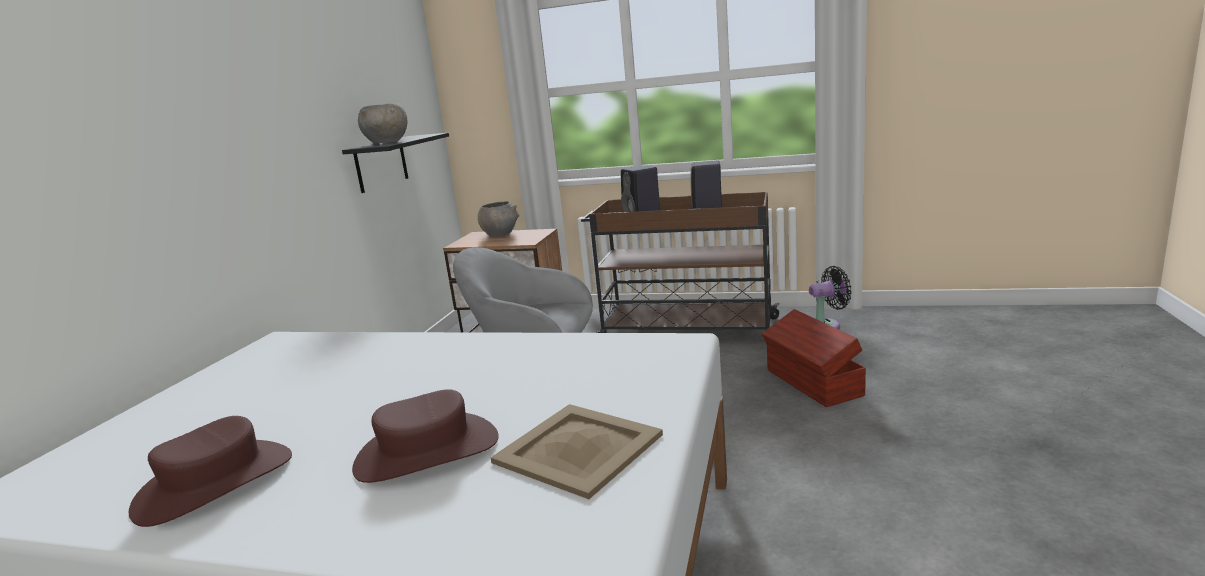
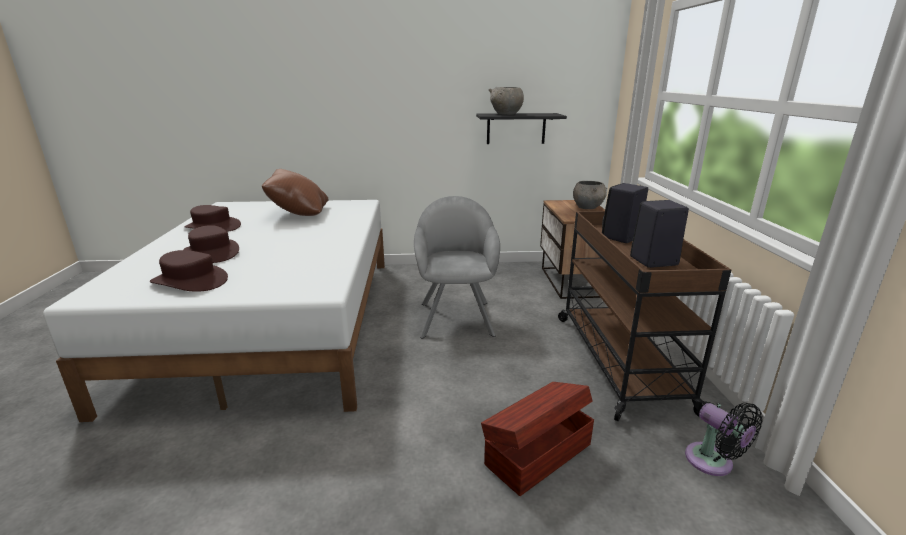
camera: 70 degrees right, 5 degrees up
(264, 390) = (299, 214): none -> brown pillow
(578, 448) = (190, 281): beige tray -> brown hat

